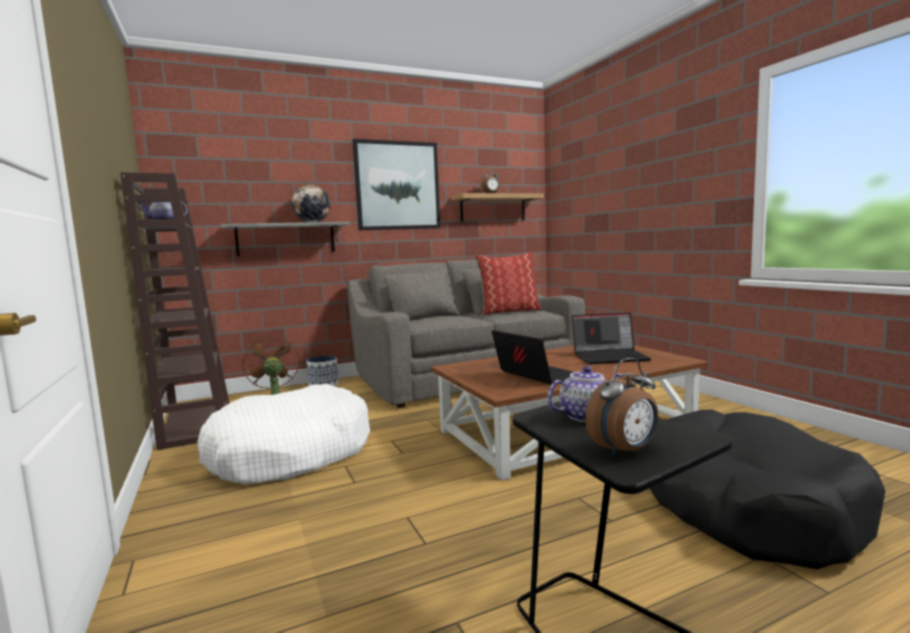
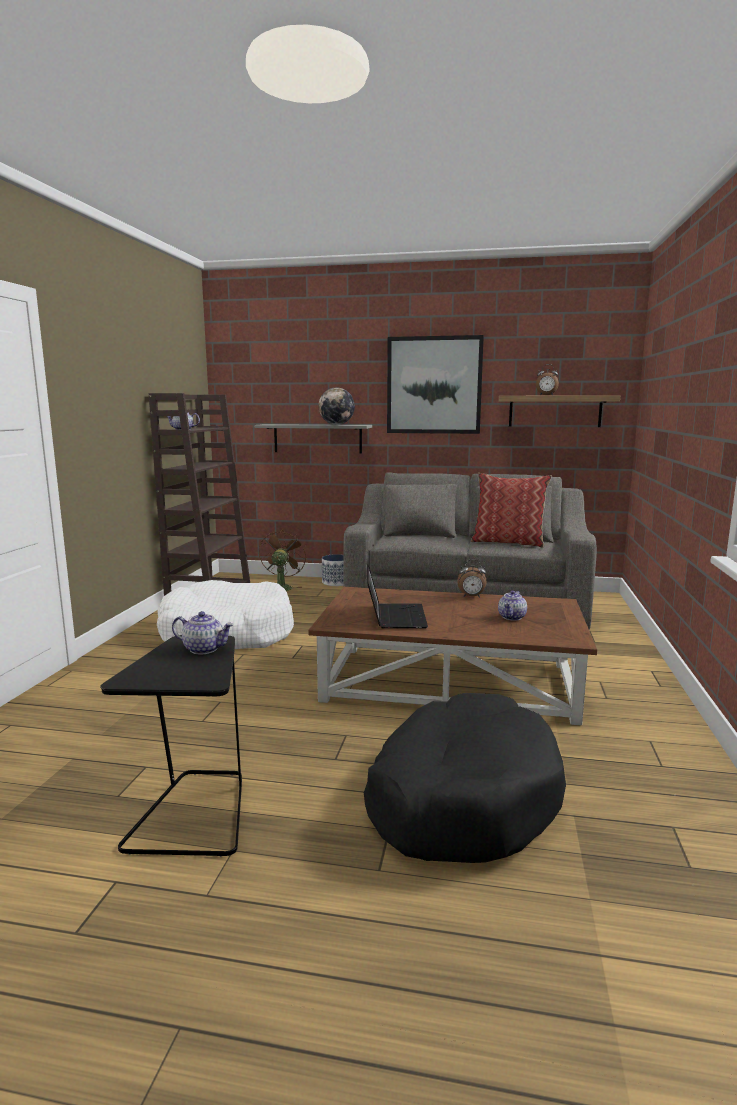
camera: 35 degrees right, 5 degrees up
(610, 357) = (512, 617): laptop -> teapot
(624, 451) = (152, 673): alarm clock -> alarm clock (471, 597)

